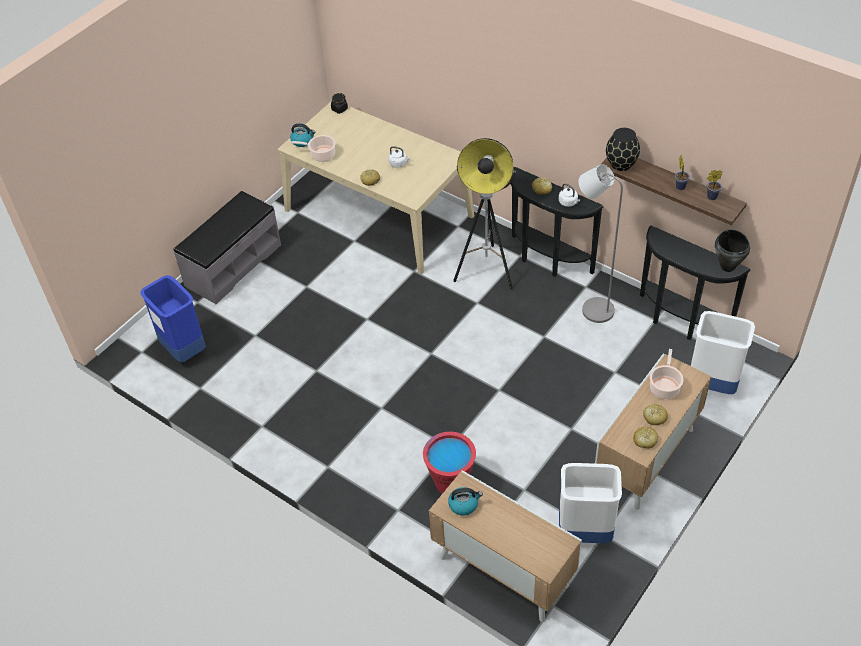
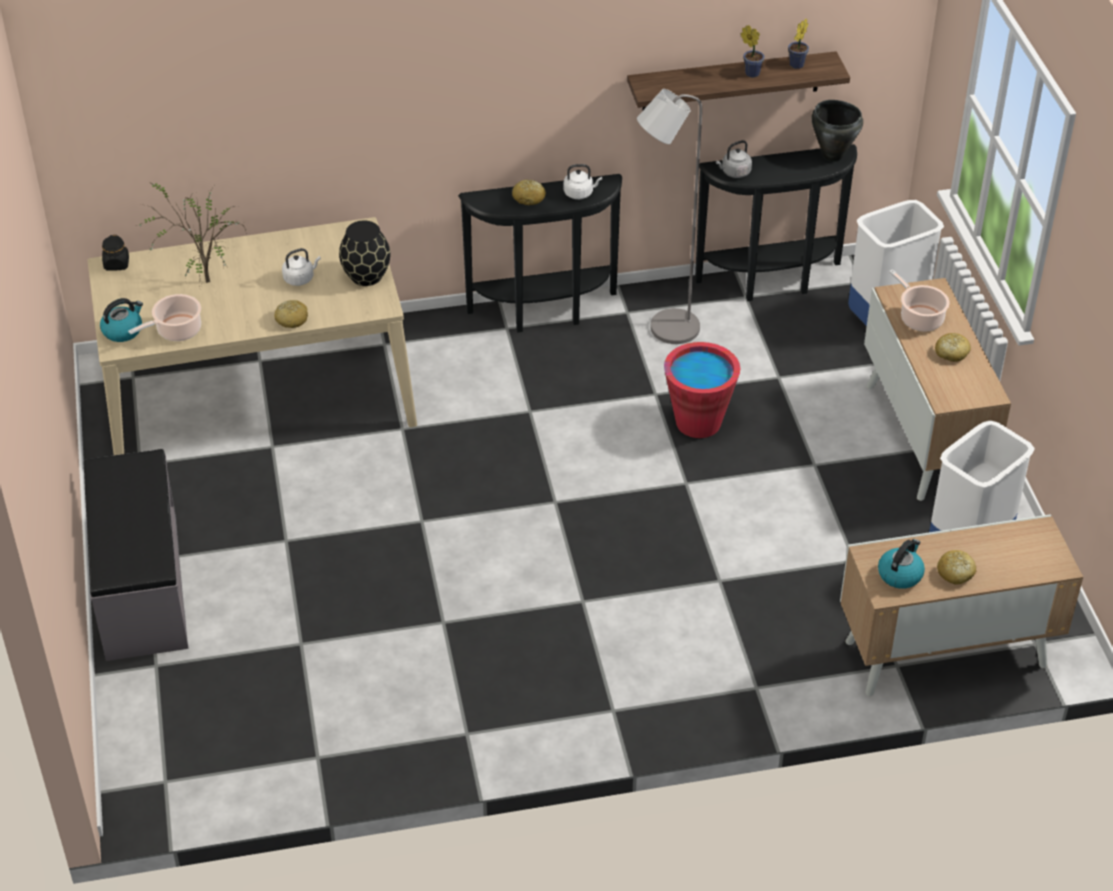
camera: 50 degrees left, 5 degrees down
(183, 350) = (225, 733): blue trash can -> none
(360, 139) = (203, 282): none -> potted plant
(450, 482) = (770, 614): red bucket -> red bucket (698, 422)
(486, 270) = (490, 369): floor lamp -> none
(620, 164) = (659, 87): black vase -> black vase (366, 276)
(645, 440) = (974, 380): bread -> bread (955, 572)
(661, 242) = (734, 172): none -> grey kettle

